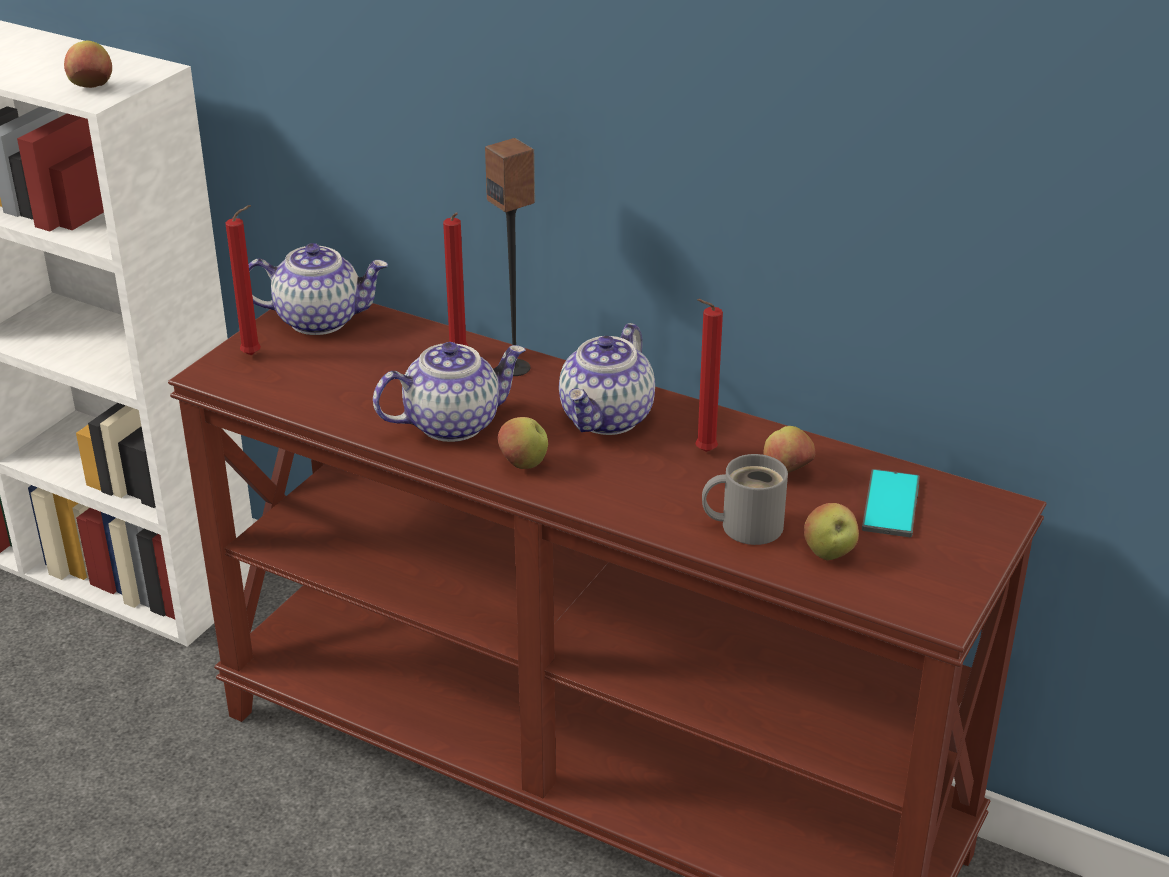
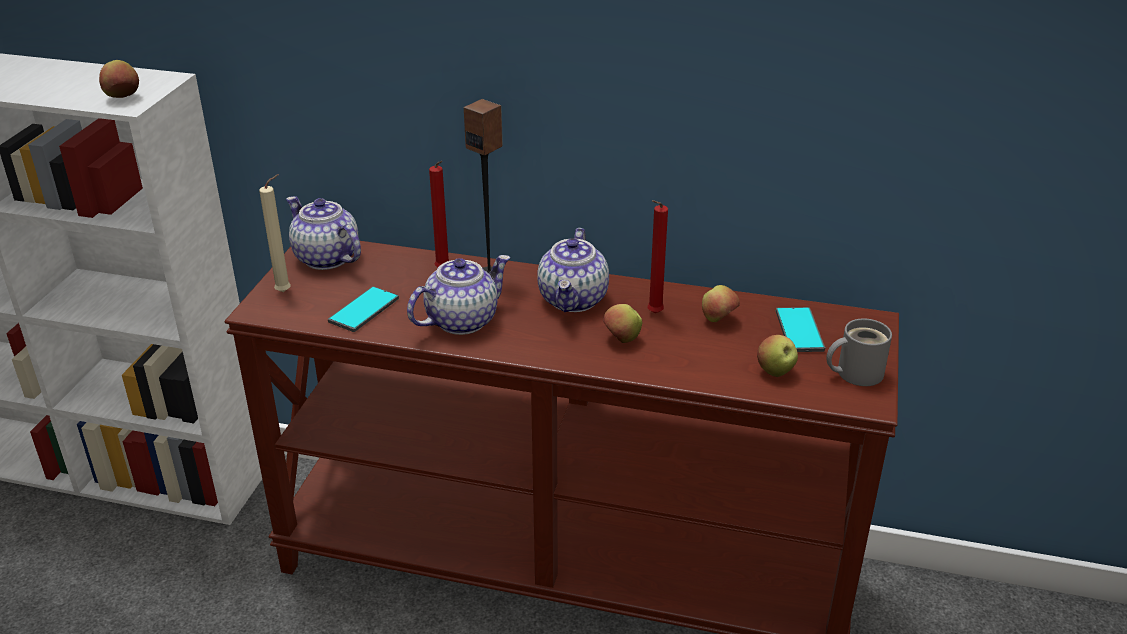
camera: 15 degrees left, 0 degrees up
(254, 355) = (286, 291): red candle -> beige candle
(320, 319) = (325, 258): teapot -> teapot turned 120 degrees counterclockwise
(338, 392) = (364, 310): none -> phone
(523, 464) = (528, 342): apple -> apple (621, 339)
(746, 525) = (708, 361): grey mug -> grey mug (855, 372)

